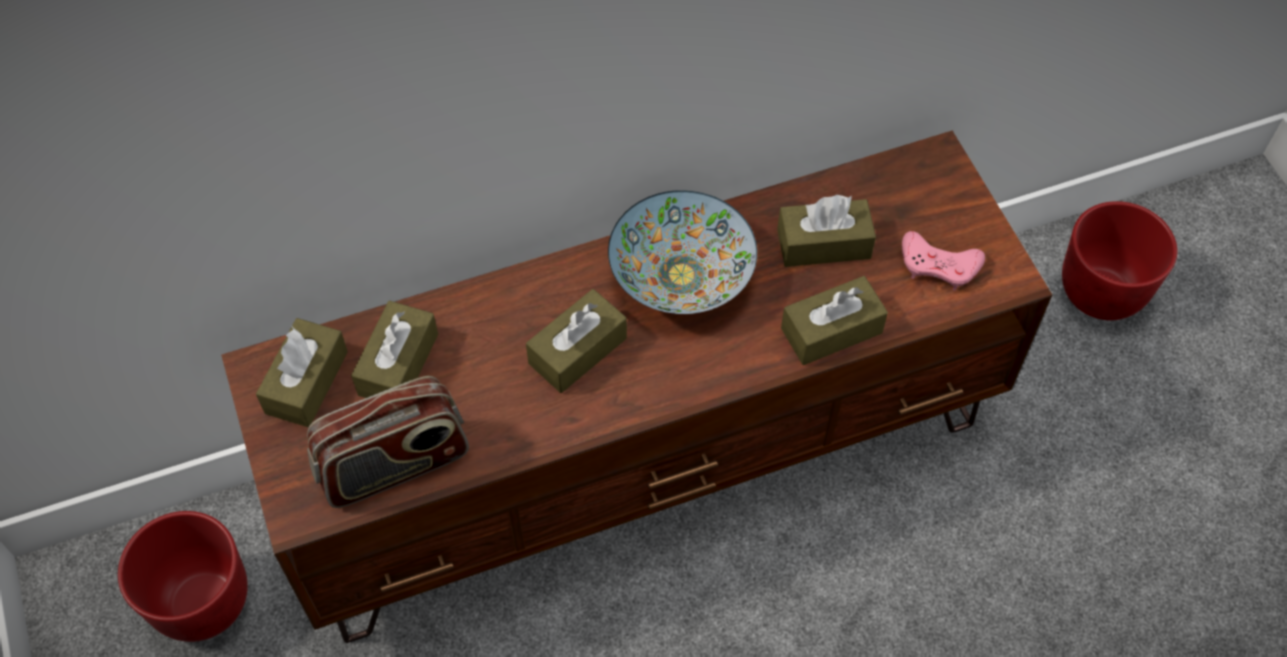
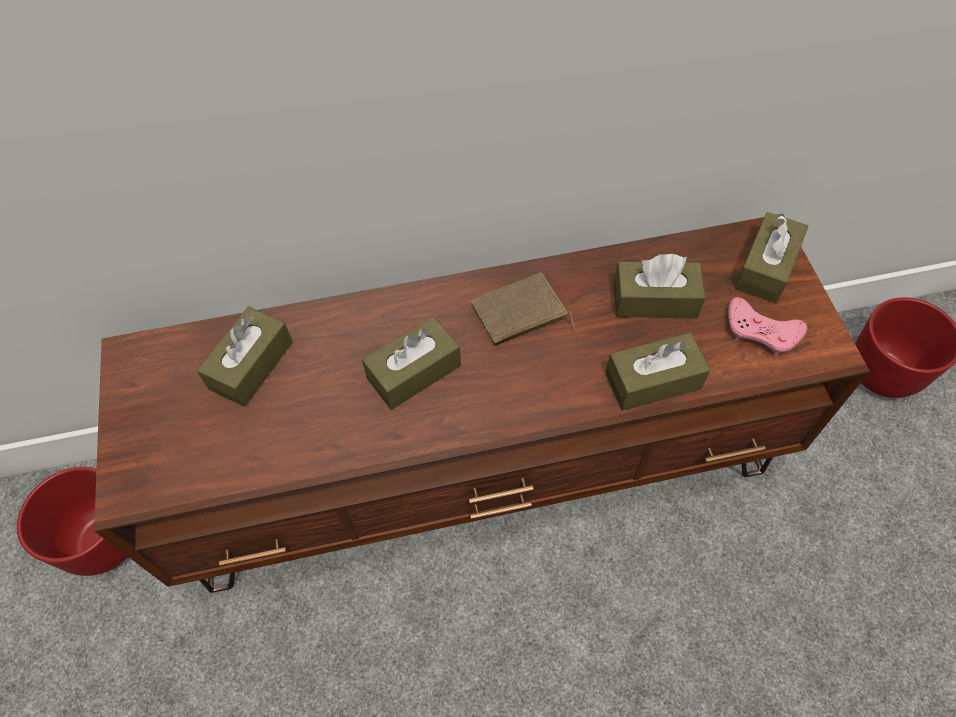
camera: 10 degrees right, 0 degrees up
(306, 382) = (167, 372): brown tissue box -> brown tissue box (766, 267)
(394, 465) = (225, 459): radio -> none
(681, 276) = (519, 315): bowl -> brown book

